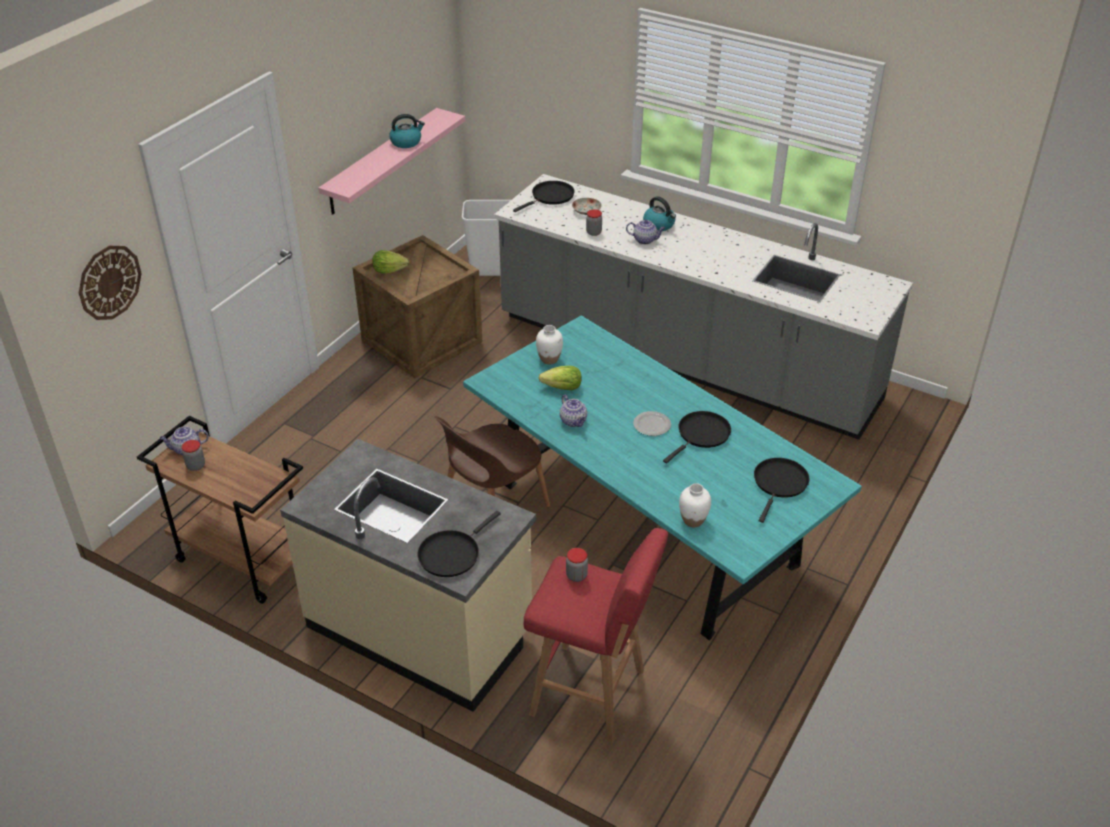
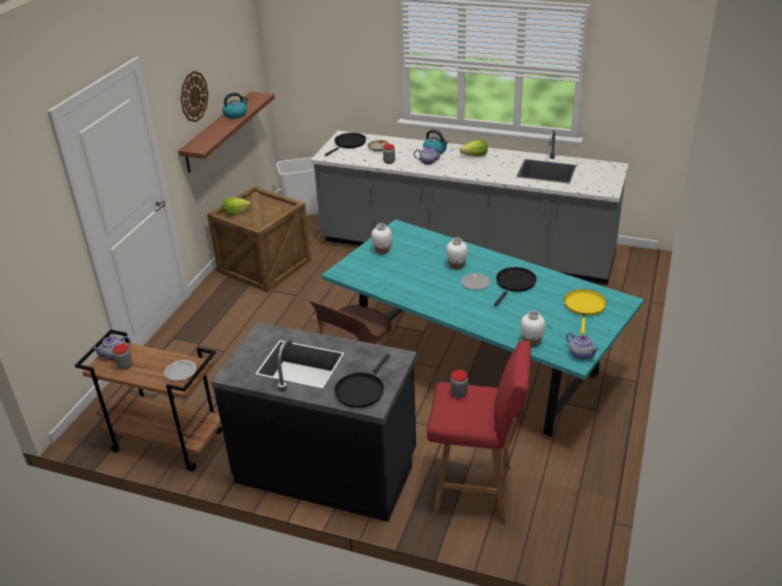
camera: 10 degrees left, 5 degrees down
(109, 282) = (34, 225): wall clock -> wall clock (193, 96)
(257, 485) = (180, 371): none -> plate
(382, 161) = (218, 132): pink shelf -> brown shelf
(420, 629) = (327, 468): beige counter -> black counter
(562, 388) = (399, 268): lettuce -> lettuce (475, 156)
(574, 421) = (416, 289): teapot -> teapot (581, 354)
(636, 396) = (456, 266): none -> white vase
(779, 484) = (584, 307): black frying pan -> yellow frying pan

